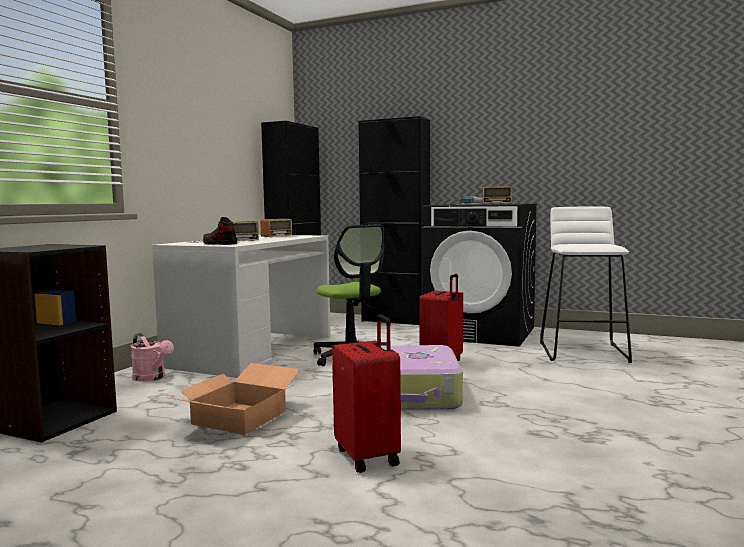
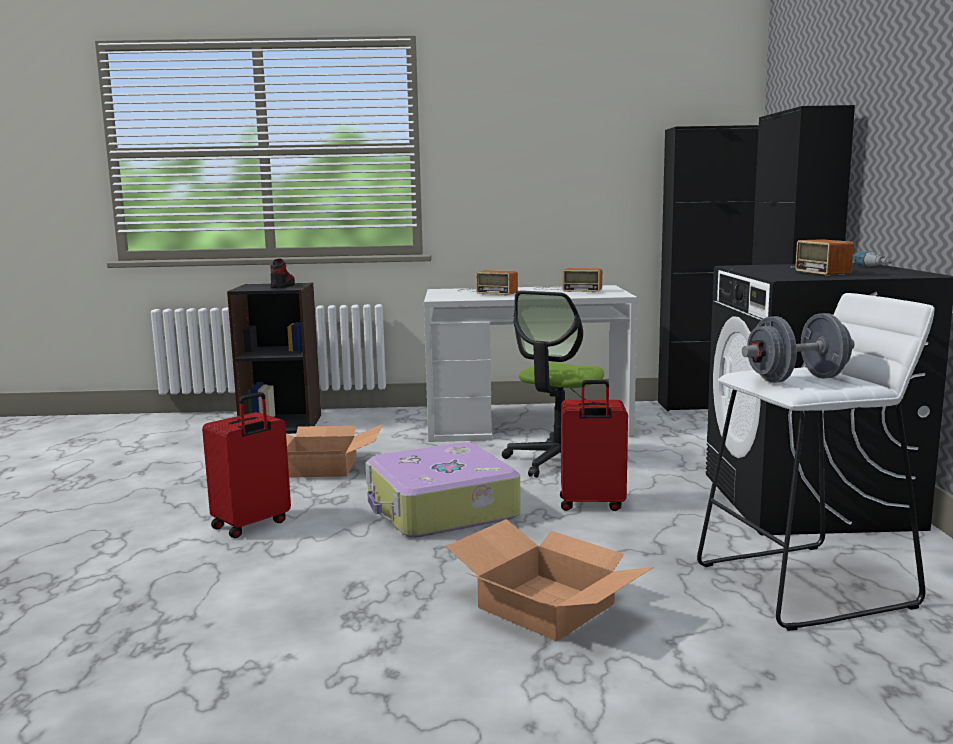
camera: 65 degrees right, 5 degrees up
(152, 378) = (400, 419): pink watering can -> none
(220, 244) = (447, 296): shoe -> shoe (282, 286)
(590, 394) = (543, 606): none -> cardboard box
(591, 245) = (796, 379): none -> grey dumbbell

